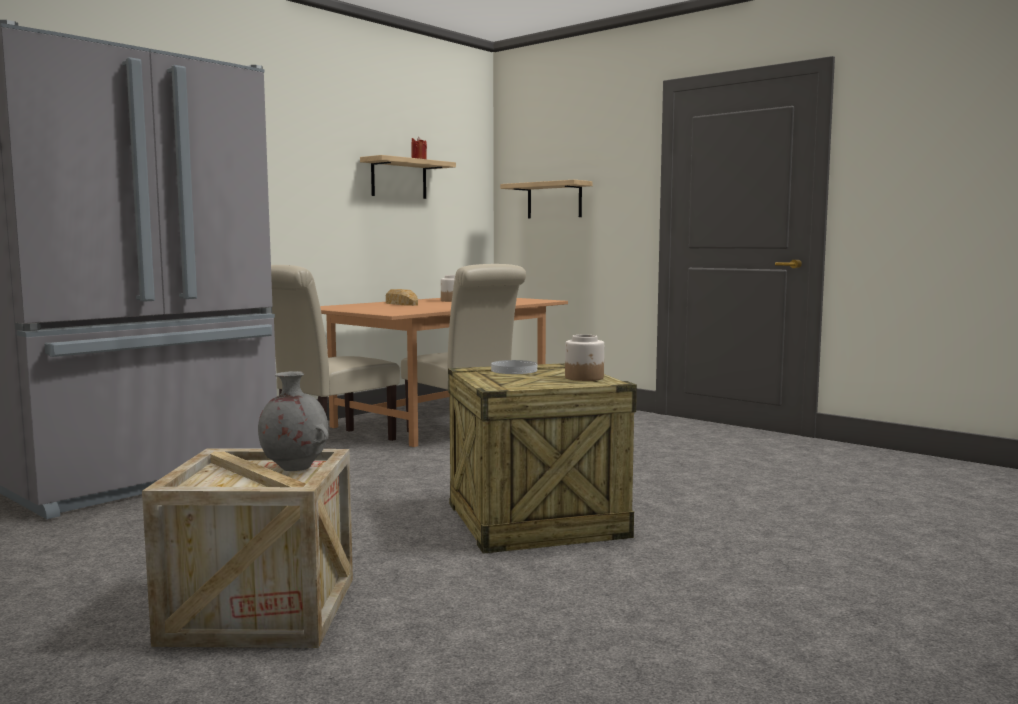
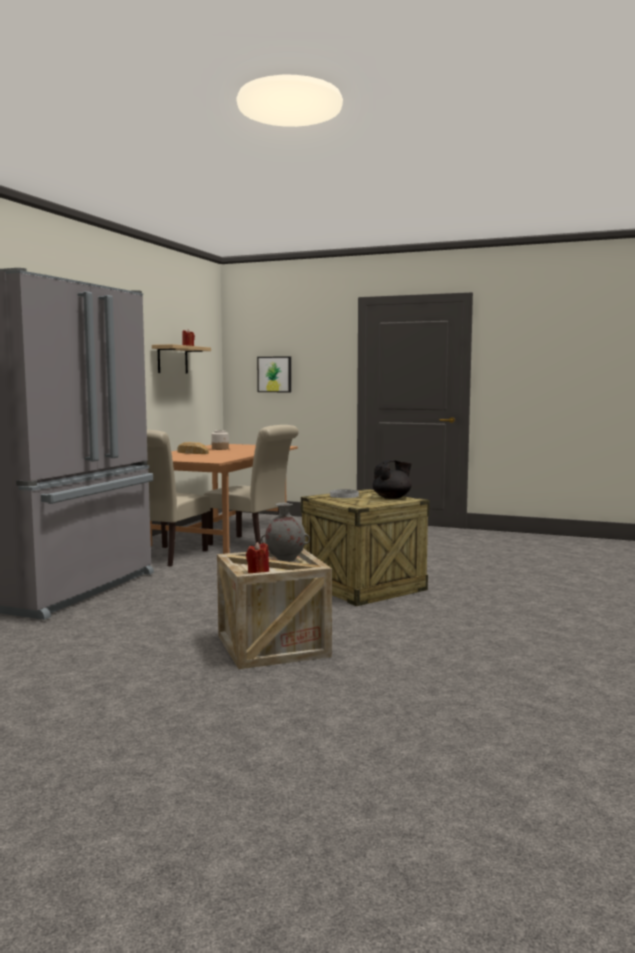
camera: 20 degrees left, 0 degrees up
(212, 485) = (258, 572): none -> red candle
(554, 200) = (275, 374): shelf -> picture
(584, 378) = (392, 498): jar -> black teapot

